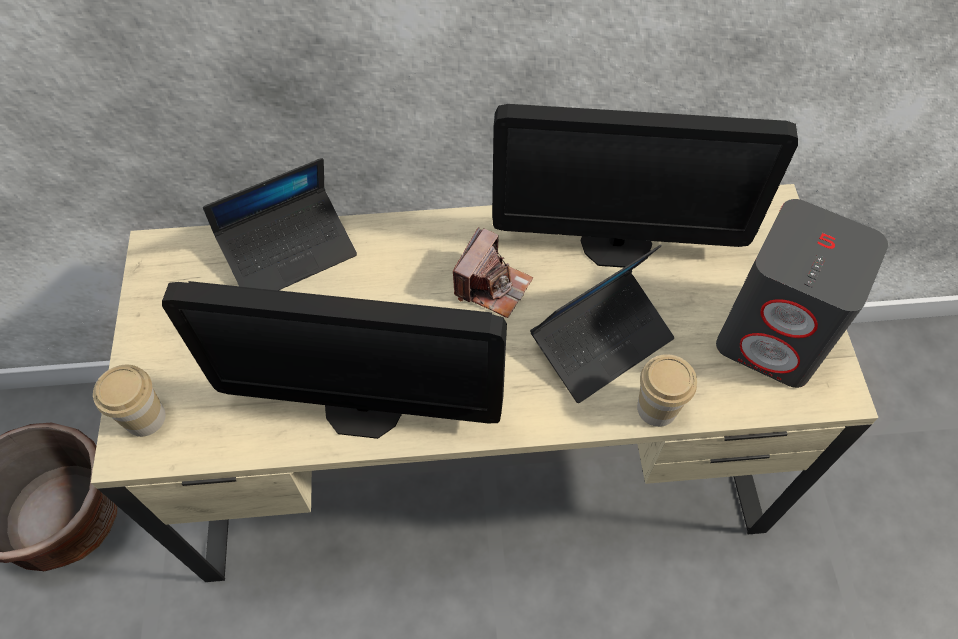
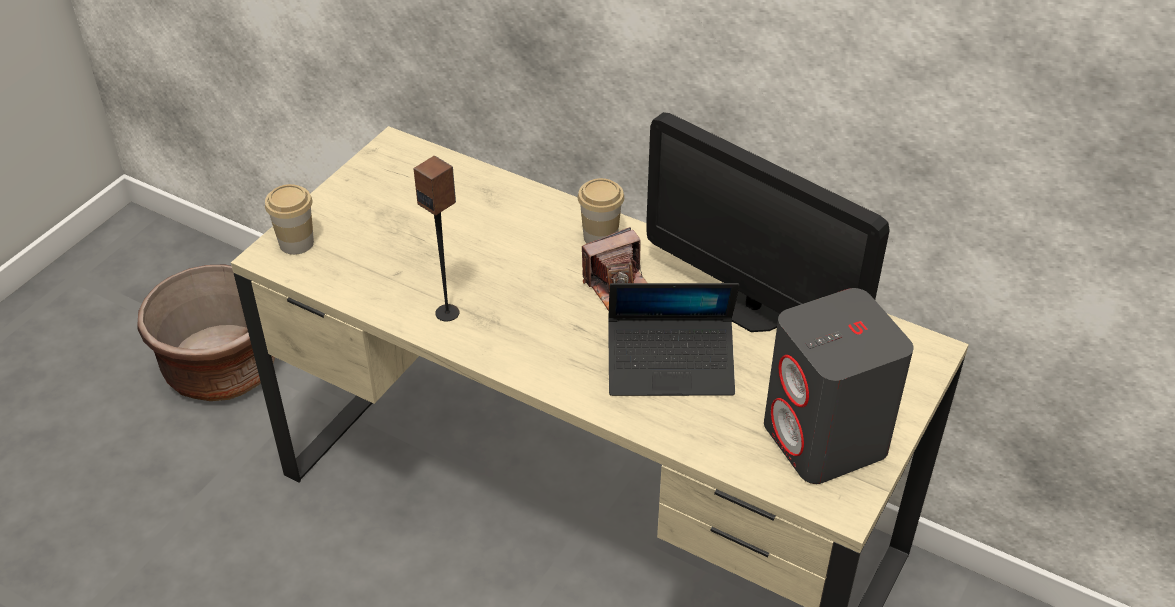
camera: 35 degrees right, 15 degrees down
(289, 252) = (486, 191): laptop -> none
(364, 406) = (447, 312): monitor -> speaker
(657, 408) = (671, 432): cup -> cup (600, 237)

